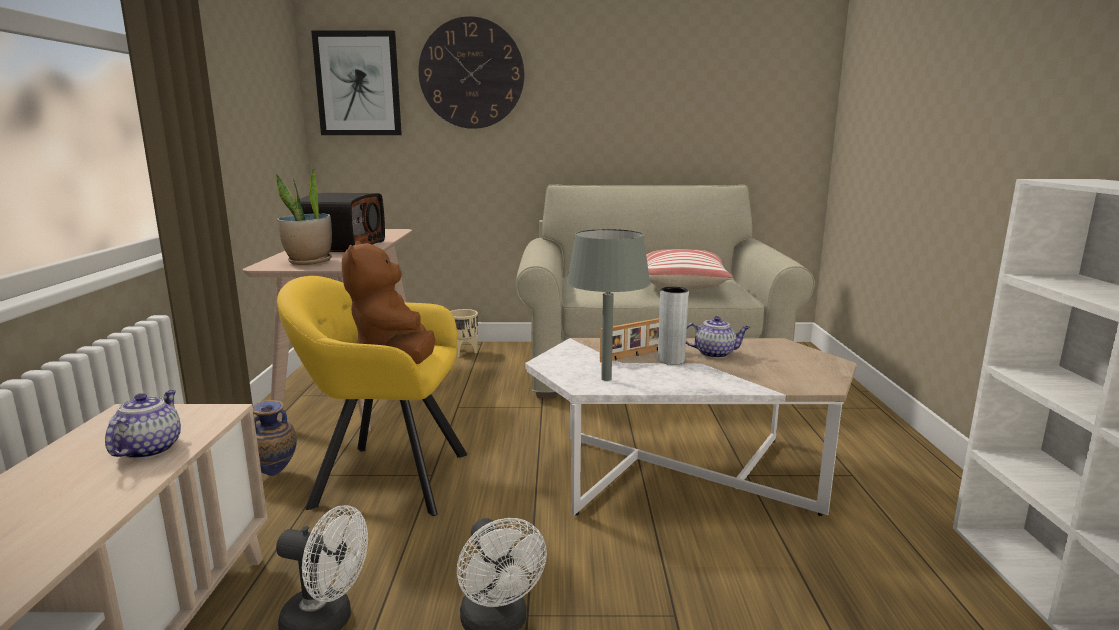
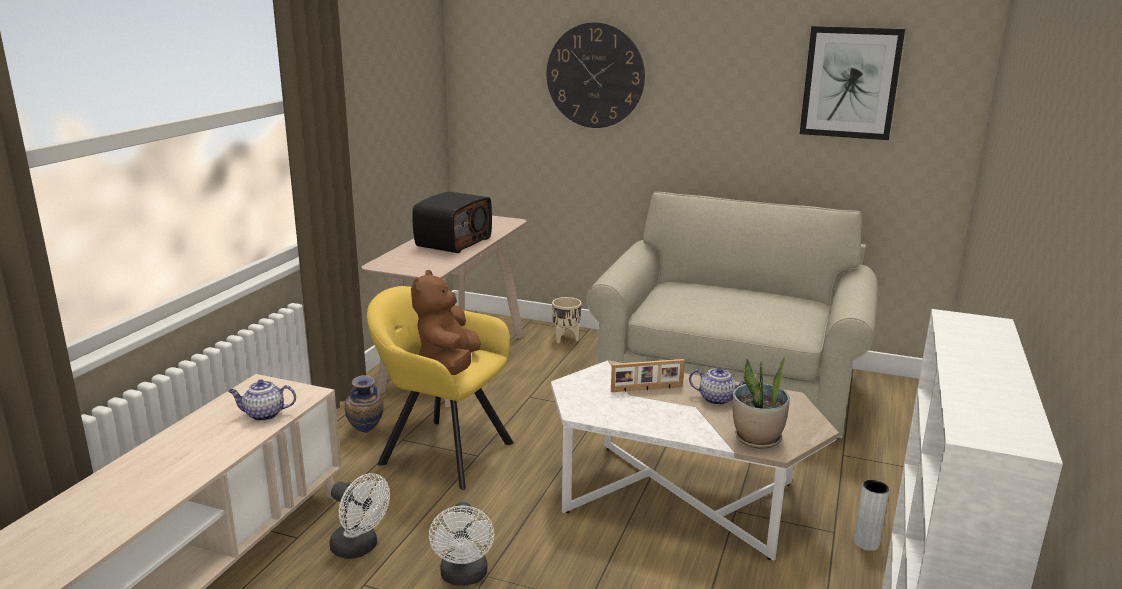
camera: 20 degrees right, 5 degrees up
(149, 449) = (263, 415): teapot -> teapot turned 120 degrees counterclockwise
(309, 262) = (413, 263): potted plant -> potted plant (757, 439)
(358, 84) = (493, 80): picture -> picture (850, 83)
(606, 379) = (601, 409): grey table lamp -> none
(671, 360) = (671, 400): grey vase -> grey vase (866, 543)
(681, 284) = (751, 314): pillow -> none

